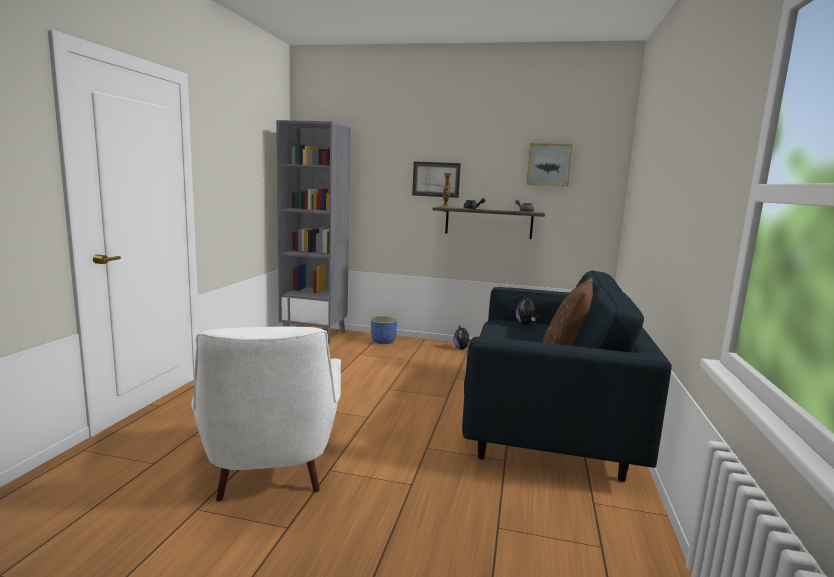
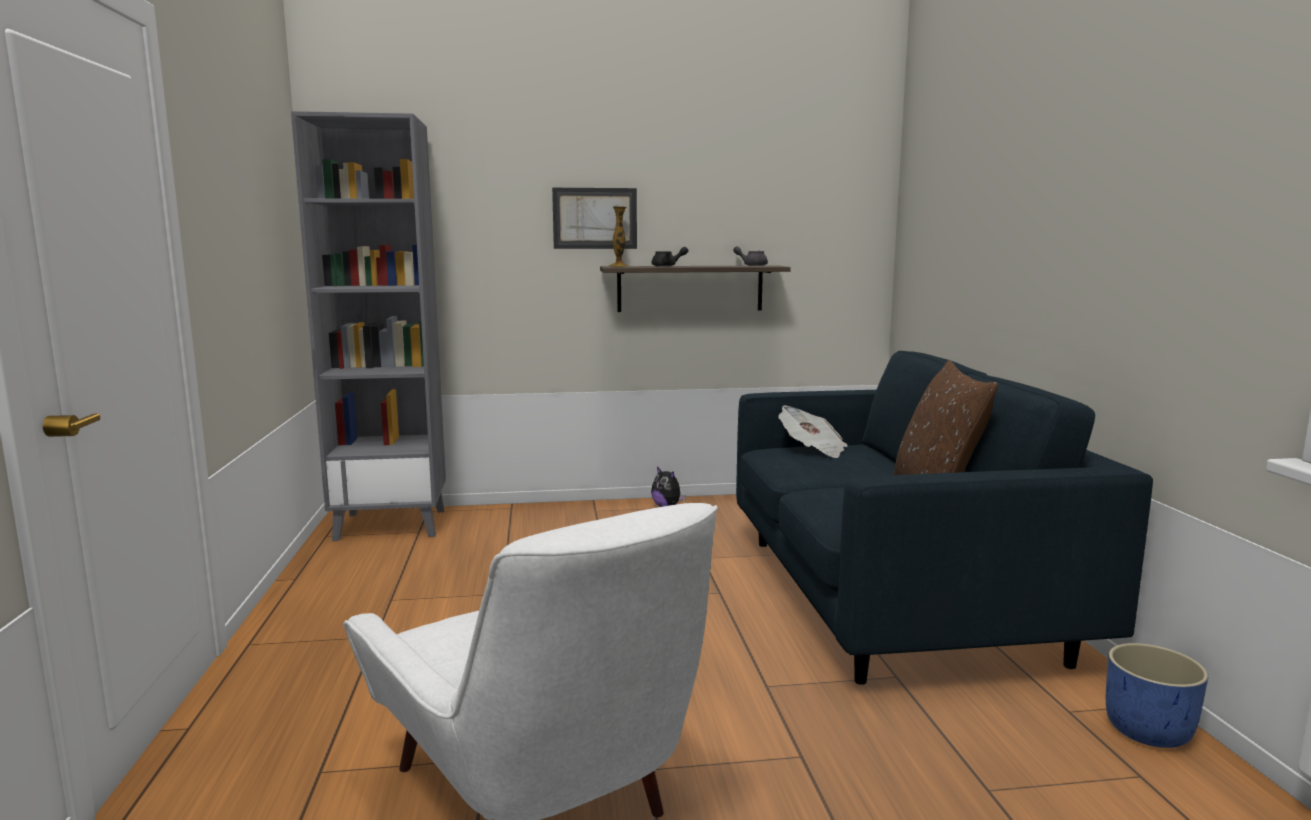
camera: 20 degrees left, 0 degrees up
(383, 341) = (528, 516): blue planter -> blue planter (1149, 731)
(526, 324) = (812, 450): plush toy -> newspaper
(549, 165) = (781, 187): picture -> none

